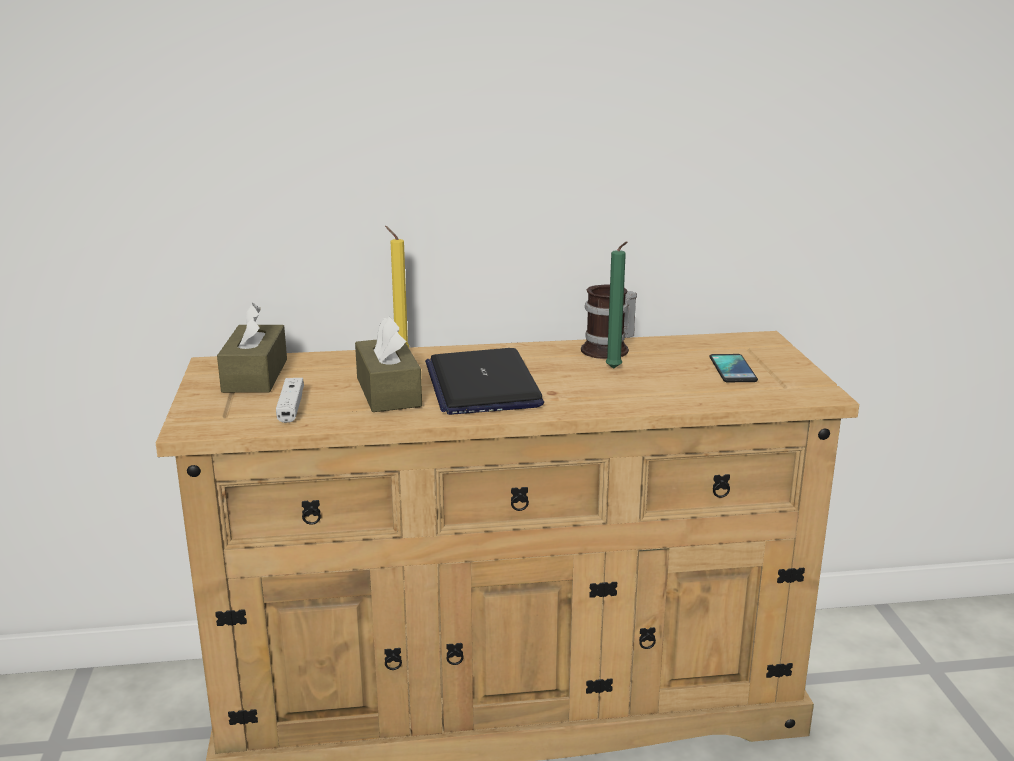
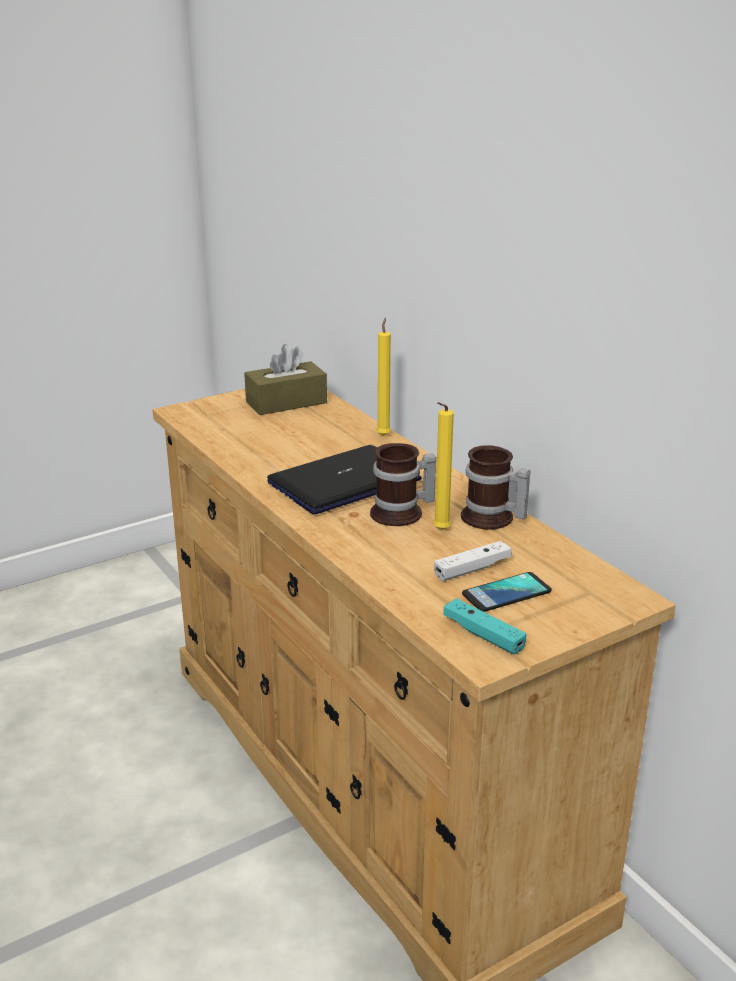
camera: 65 degrees right, 5 degrees up
(291, 407) = (238, 429): white game controller -> white game controller (472, 569)
(388, 392) = (295, 452): brown tissue box -> none
(571, 375) = (402, 514): none -> mug
(614, 369) = (439, 531): green candle -> yellow candle
(789, 388) = (483, 635): none -> turquoise game controller

